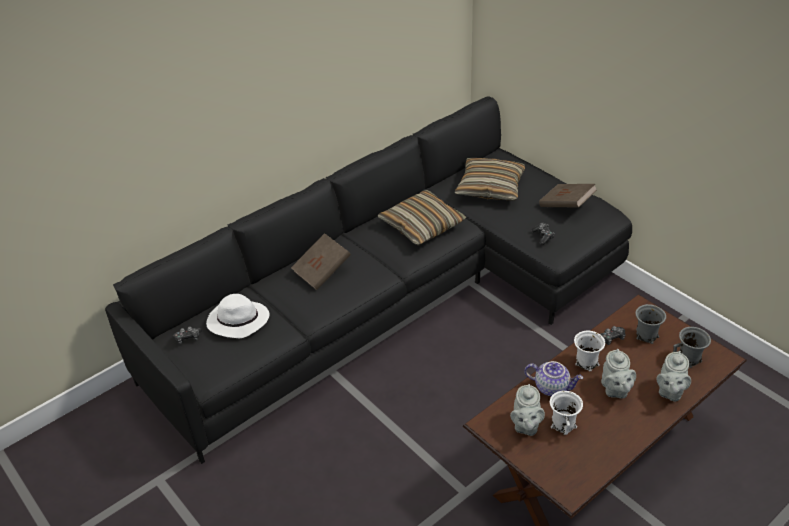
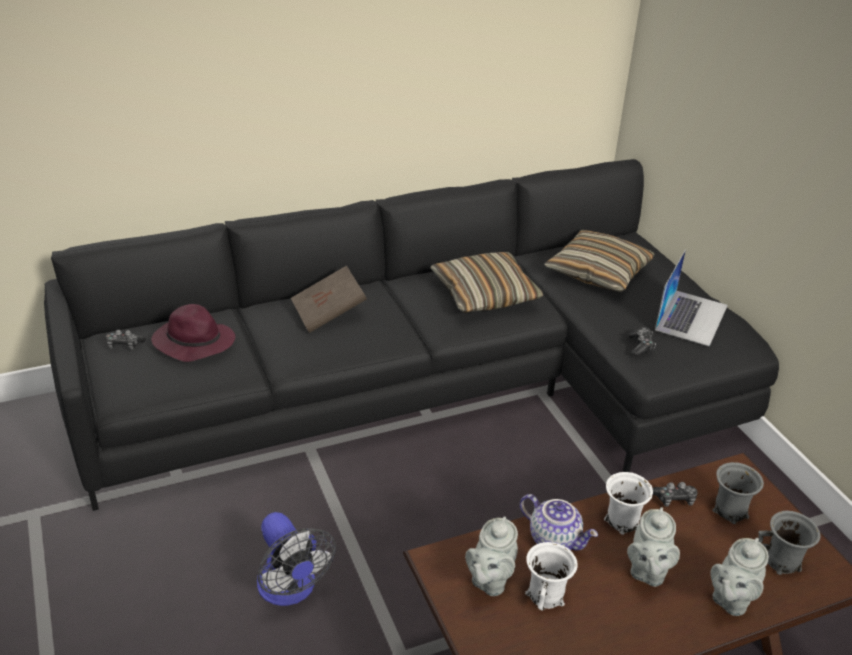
camera: 15 degrees right, 5 degrees down
(237, 321) = (193, 342): white hat -> purple hat
(371, 473) = (291, 590): none -> fan
(566, 205) = (691, 317): brown book -> laptop

